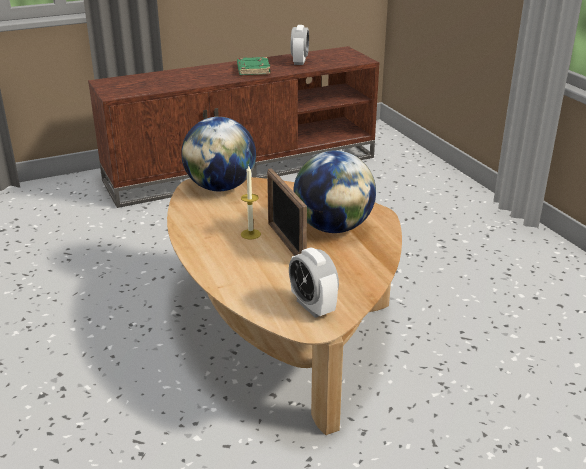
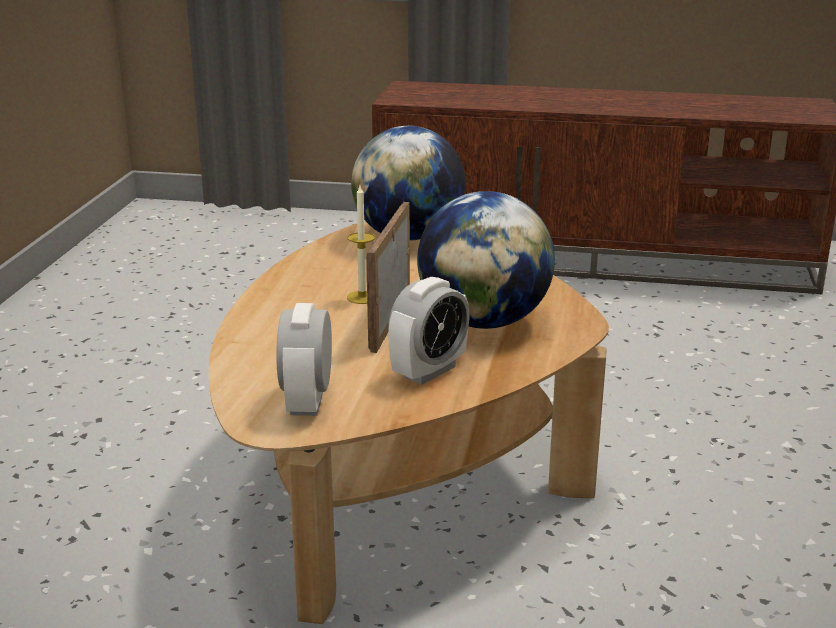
camera: 35 degrees right, 5 degrees down
(252, 70) = (626, 103): green book -> none
(299, 62) = (714, 105): alarm clock -> alarm clock (429, 371)

